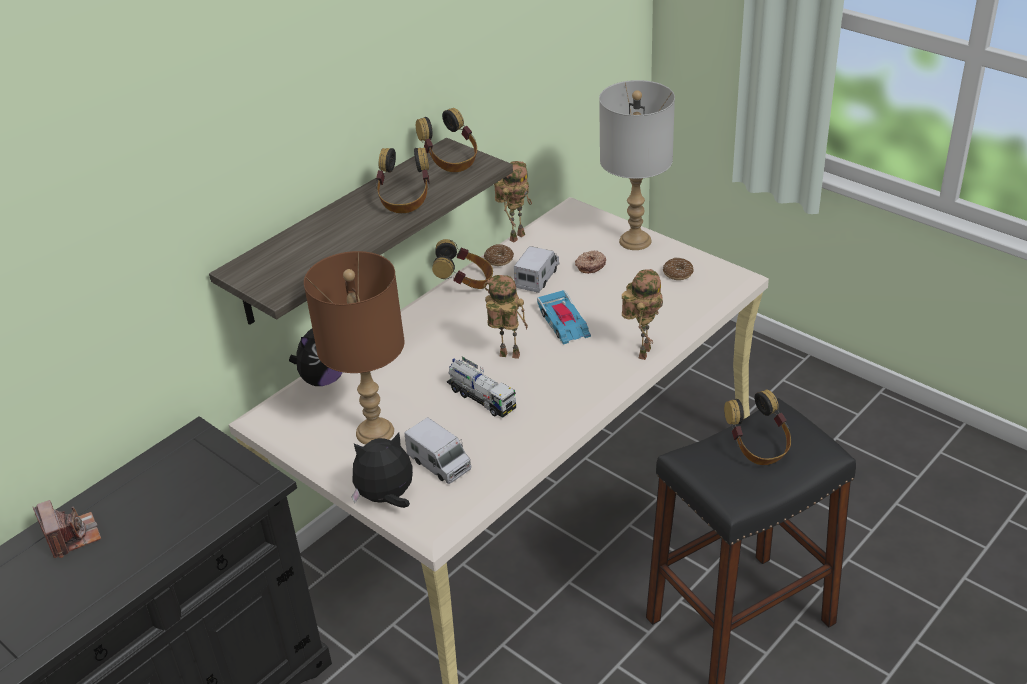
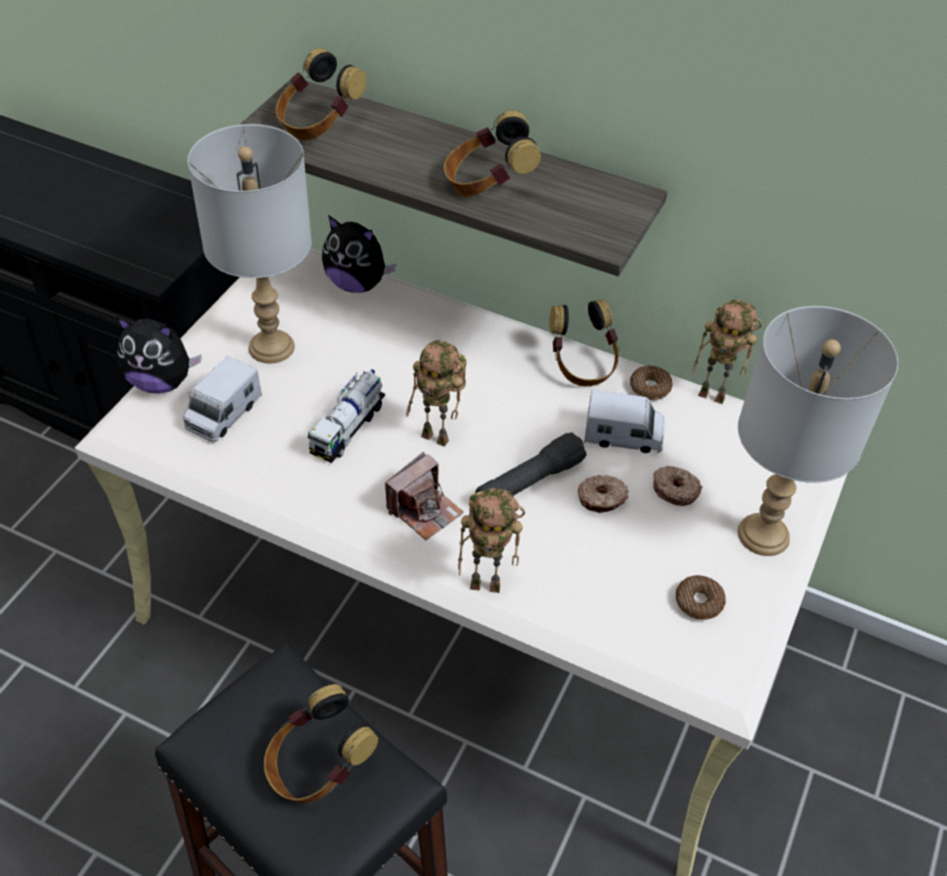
camera: 70 degrees right, 10 degrees up
(72, 536) = (73, 172): camera -> camera (424, 510)
(374, 432) = (271, 347): brown table lamp -> grey table lamp
(386, 498) = (161, 382): plush toy -> plush toy turned 135 degrees clockwise
(451, 161) = (601, 206): headphones -> headphones (318, 124)
(507, 356) = (438, 437): toy robot -> toy robot turned 120 degrees clockwise
(564, 322) = (529, 482): toy car -> black flashlight
(588, 295) = (601, 499): none -> donut

